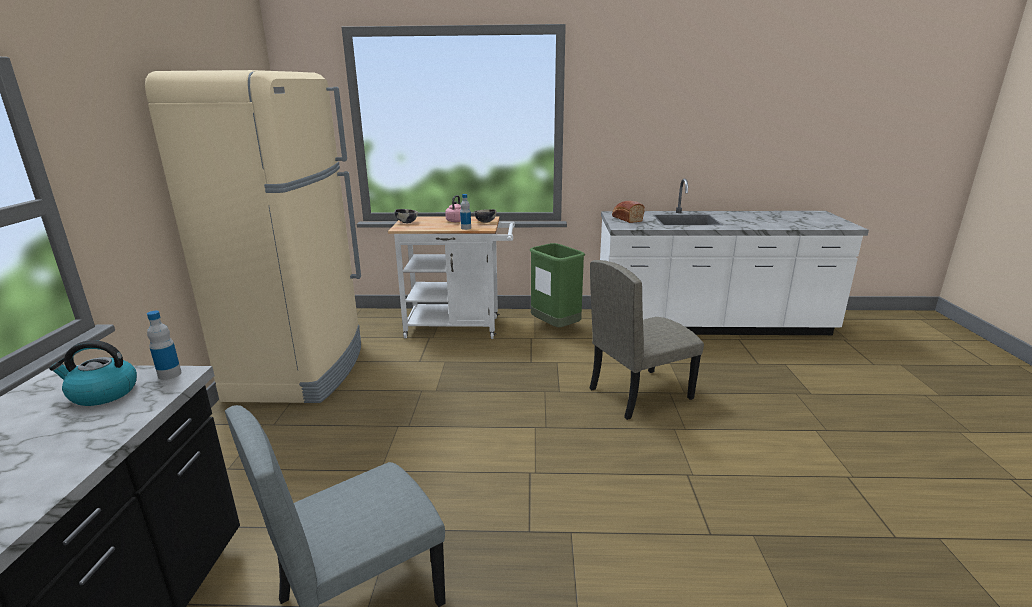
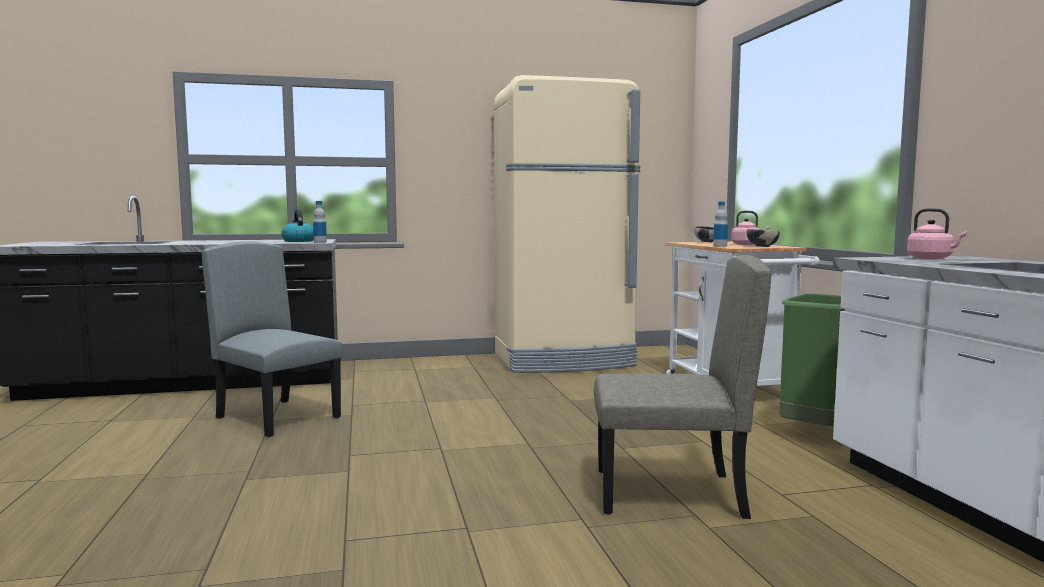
camera: 75 degrees right, 15 degrees down
(626, 219) = (932, 258): bread -> pink kettle
(639, 393) = (668, 493): beige chair -> beige chair turned 135 degrees clockwise

